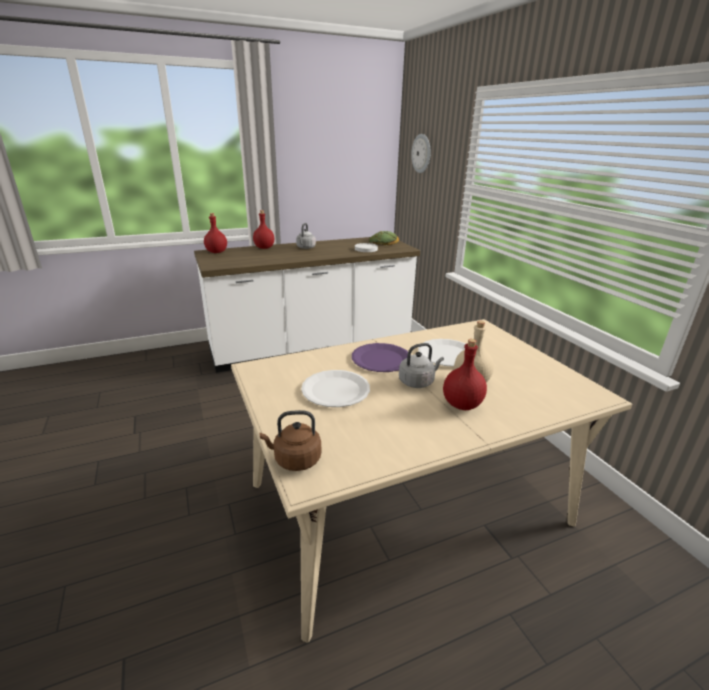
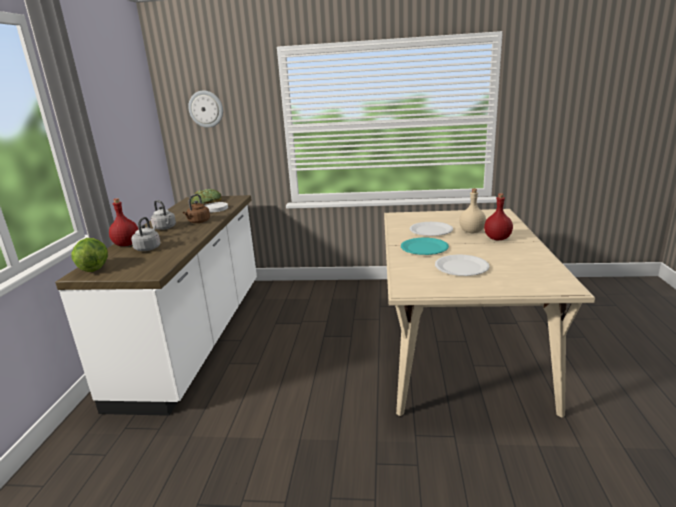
camera: 60 degrees left, 5 degrees down
(216, 252) = (94, 269): red bottle -> lettuce
(295, 460) = (545, 288): brown kettle -> brown kettle (198, 222)
(381, 359) = (424, 248): purple plate -> turquoise plate
(418, 382) = (464, 243): grey kettle -> grey kettle (148, 248)

